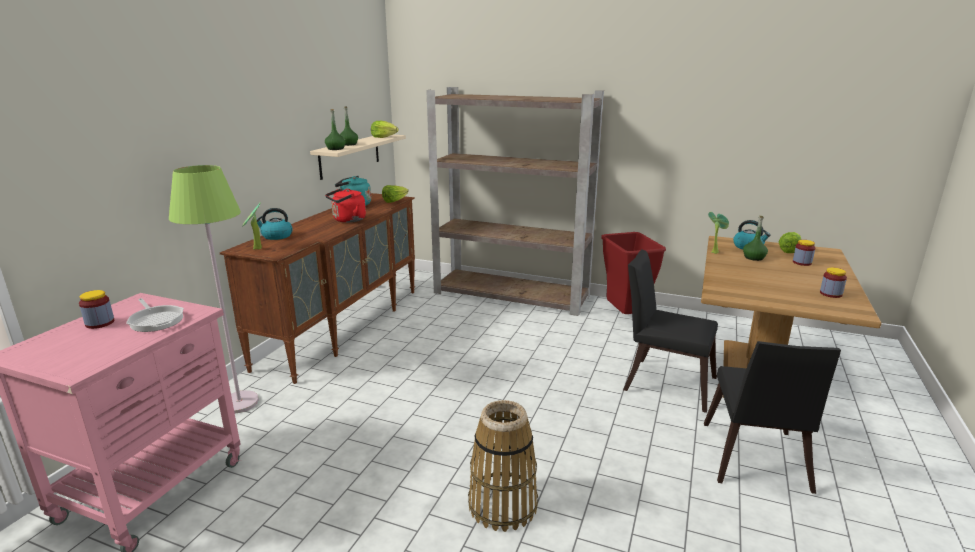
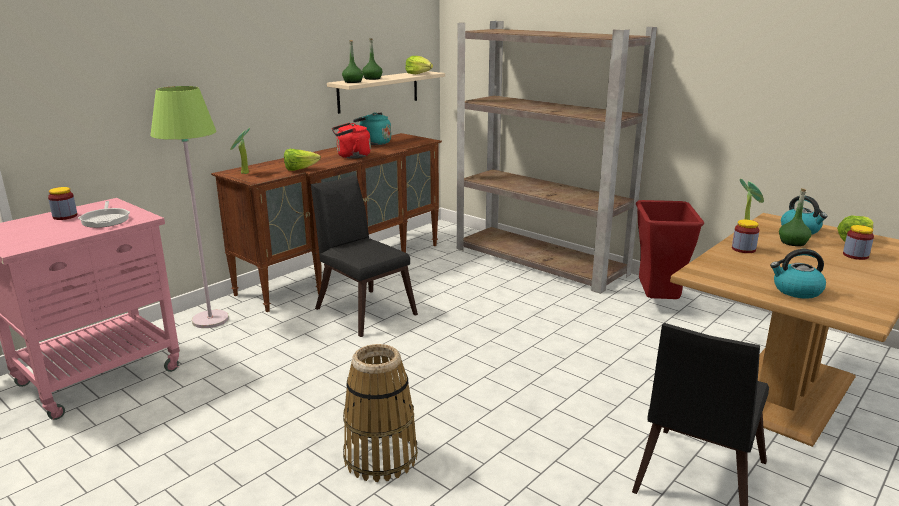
camera: 20 degrees right, 0 degrees up
(276, 236) = (272, 164): kettle -> kettle (796, 291)
(394, 201) = (416, 143): lettuce -> lettuce (300, 169)
(663, 382) = (649, 378): black chair -> black chair (363, 309)
(830, 294) = (851, 294): jar -> jar (743, 249)

